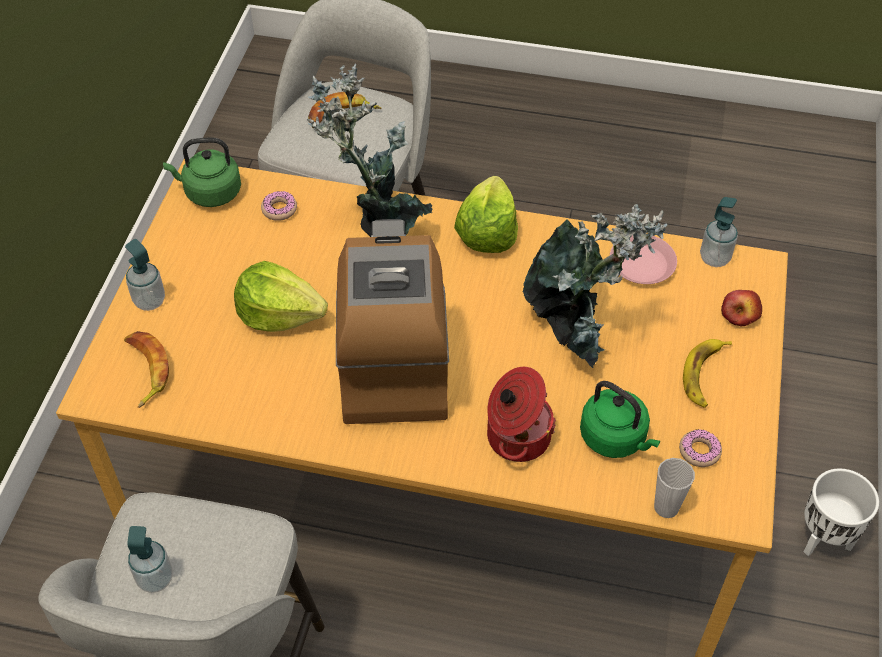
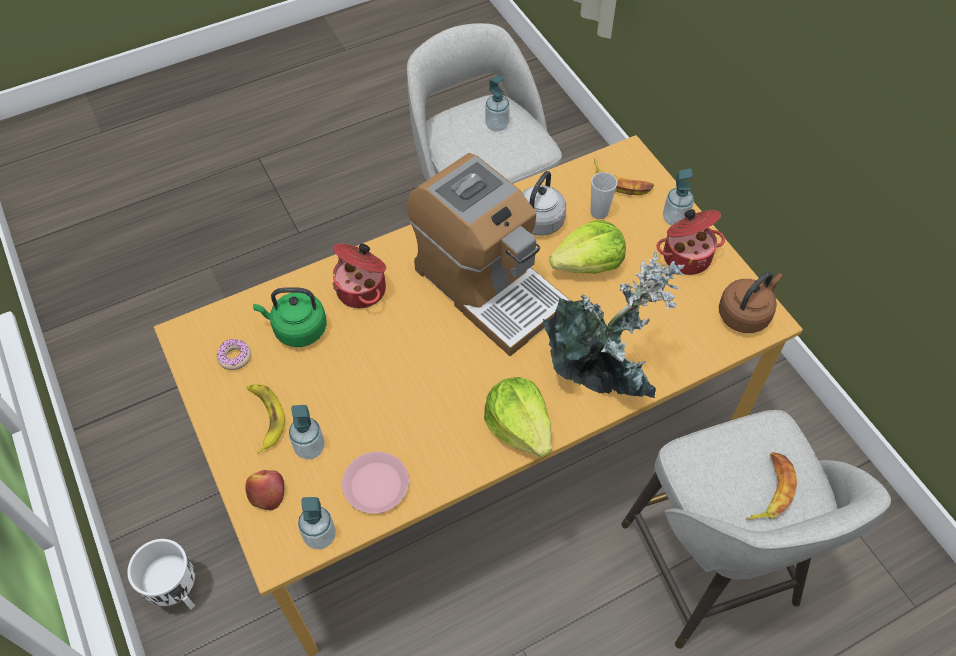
camera: 140 degrees right, 5 degrees up
(188, 264) = (686, 255): none -> cooking pot
(210, 193) = (745, 314): green kettle -> brown kettle
(276, 385) = (538, 223): none -> grey kettle
(279, 209) = (683, 336): donut -> none
(577, 331) = (382, 389): potted plant -> none
(666, 507) = (235, 307): cup -> cup (599, 212)
(679, 324) = (310, 448): none -> soap dispenser

